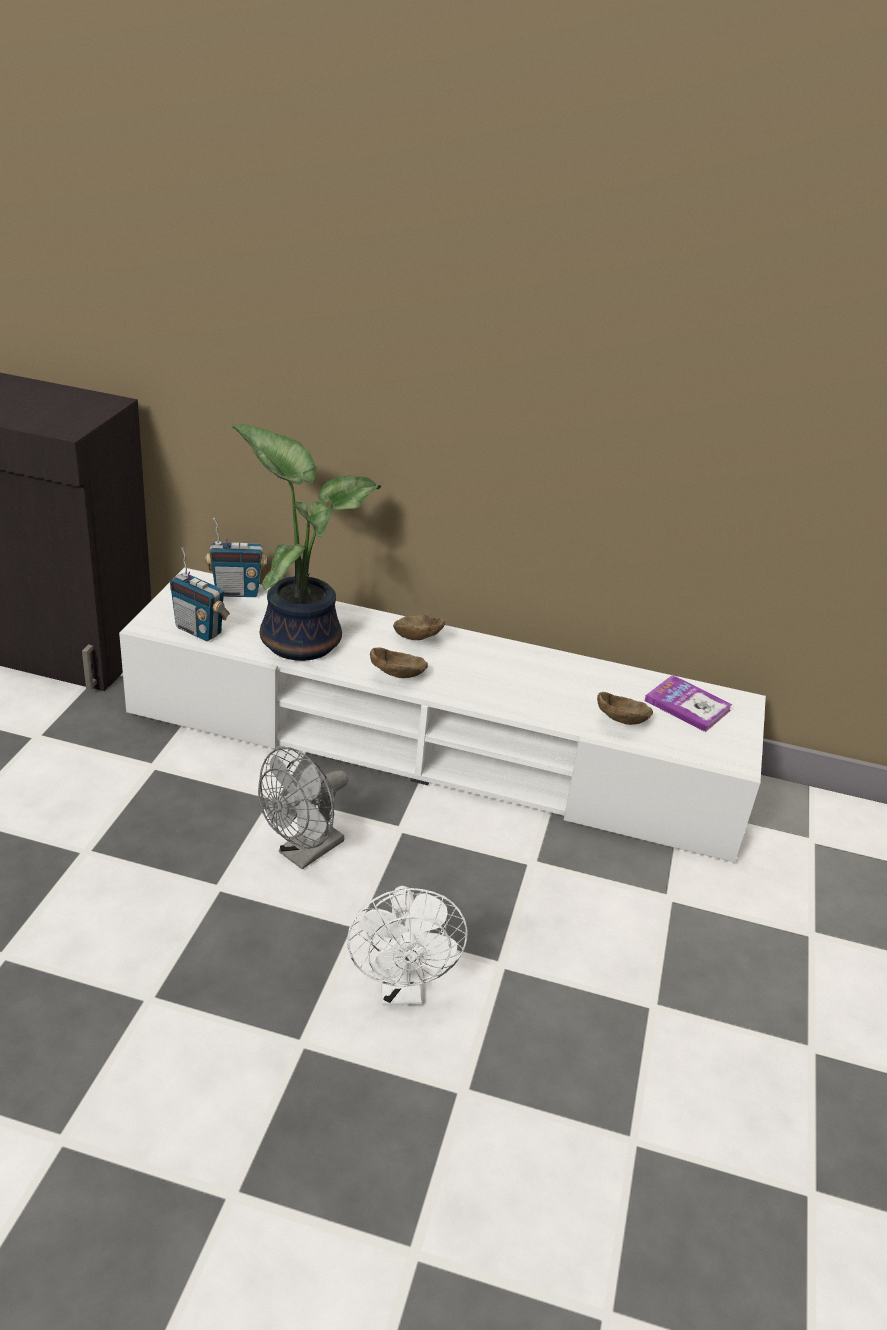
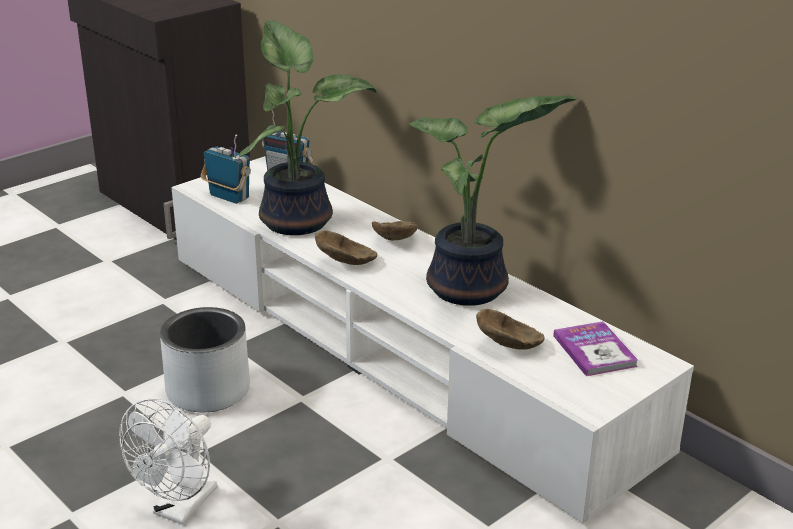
camera: 35 degrees right, 5 degrees down
(199, 630) = (228, 197): radio -> radio turned 150 degrees clockwise
(304, 853) = (209, 391): grey fan -> grey planter
(536, 674) = (471, 290): none -> potted plant

